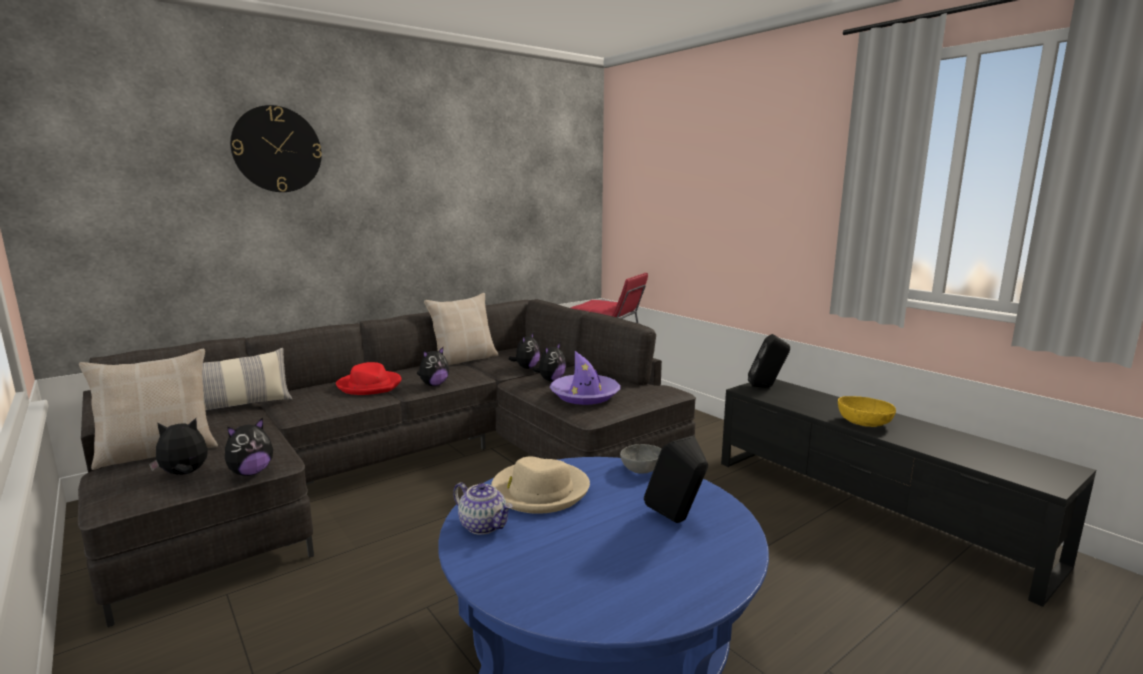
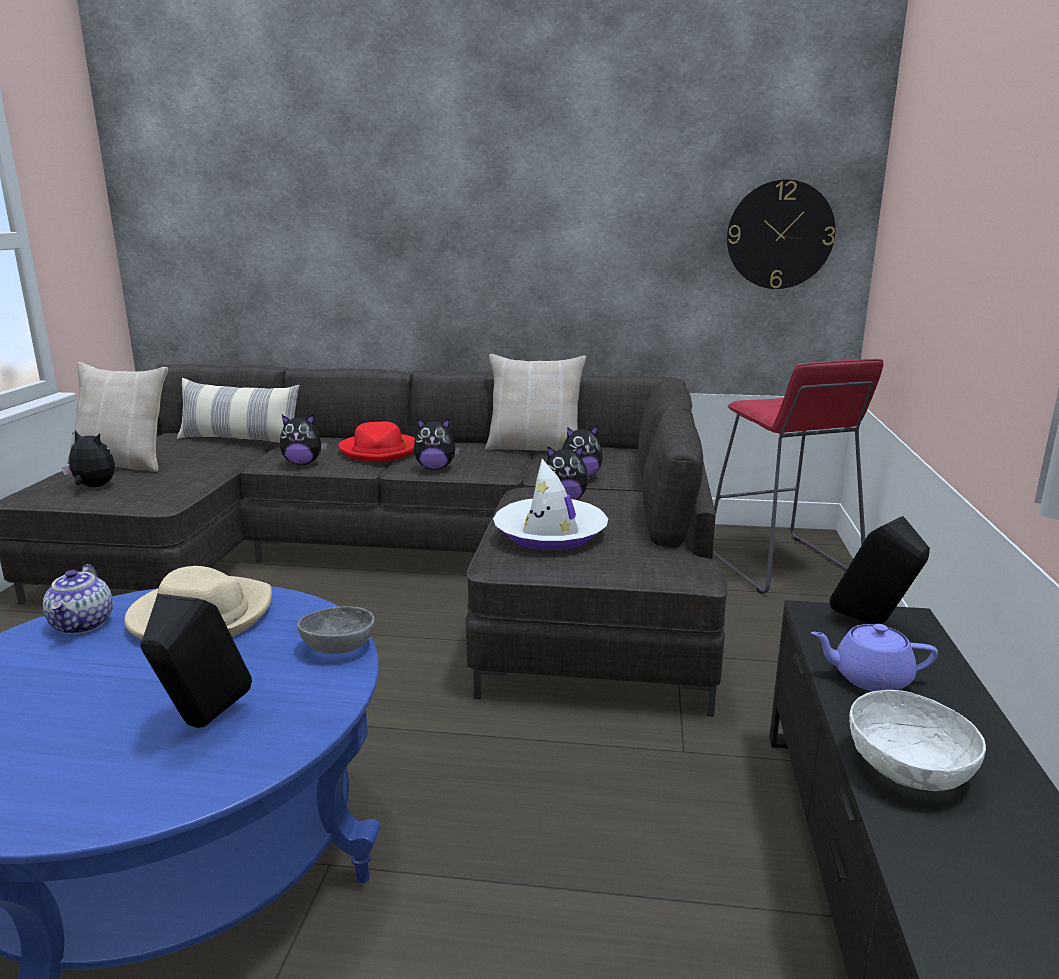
camera: 45 degrees right, 5 degrees up
(251, 472) = (126, 502): plush toy -> plush toy (303, 463)
(277, 149) = (342, 145): wall clock -> wall clock (780, 235)
(585, 395) = (550, 534): purple hat -> white hat
(802, 403) = (869, 678): none -> purple teapot
(864, 423) = (908, 768): yellow bowl -> white bowl

